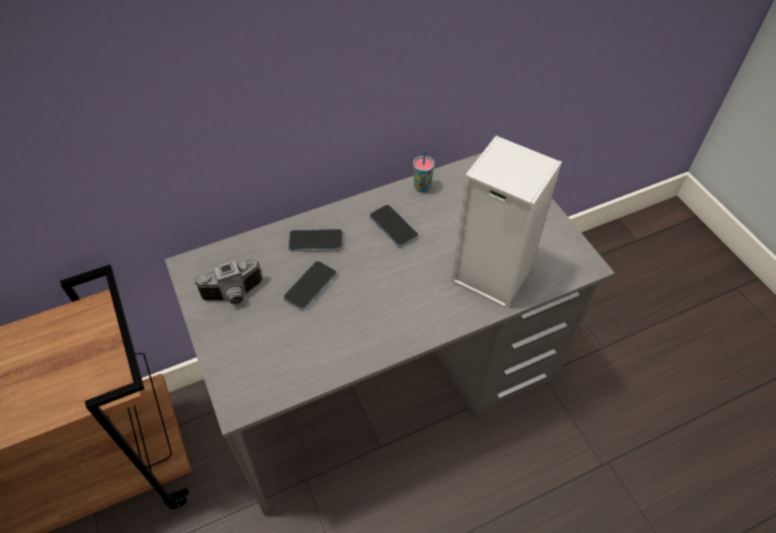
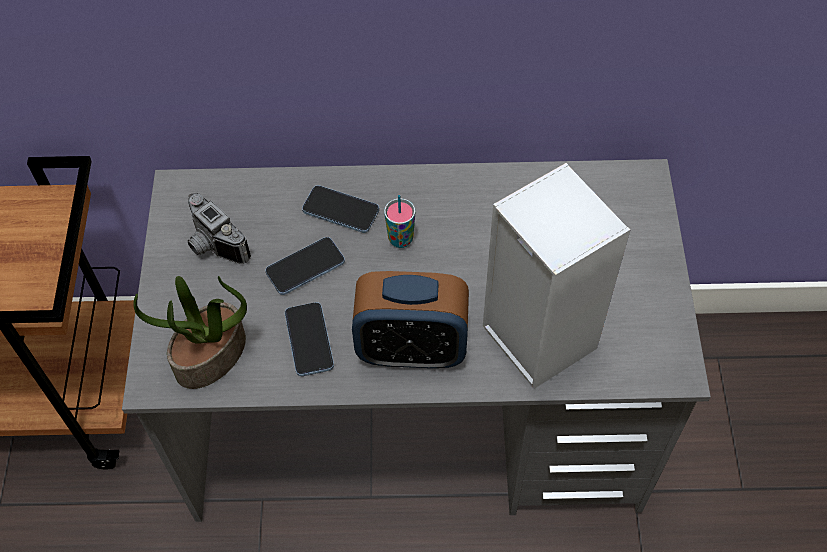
camera: 25 degrees right, 5 degrees up
(234, 295) = (212, 245): camera -> camera turned 45 degrees clockwise
(273, 371) = (211, 357): none -> potted plant
(393, 227) = (447, 225): phone -> phone (309, 340)
(413, 313) = (411, 349): none -> alarm clock
(422, 187) = (514, 183): cup -> cup (400, 239)

